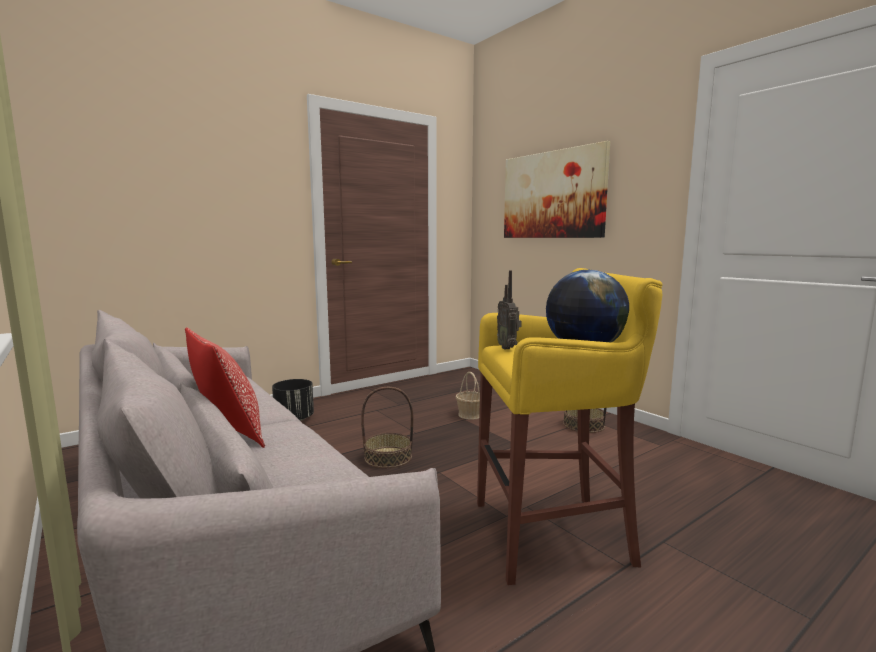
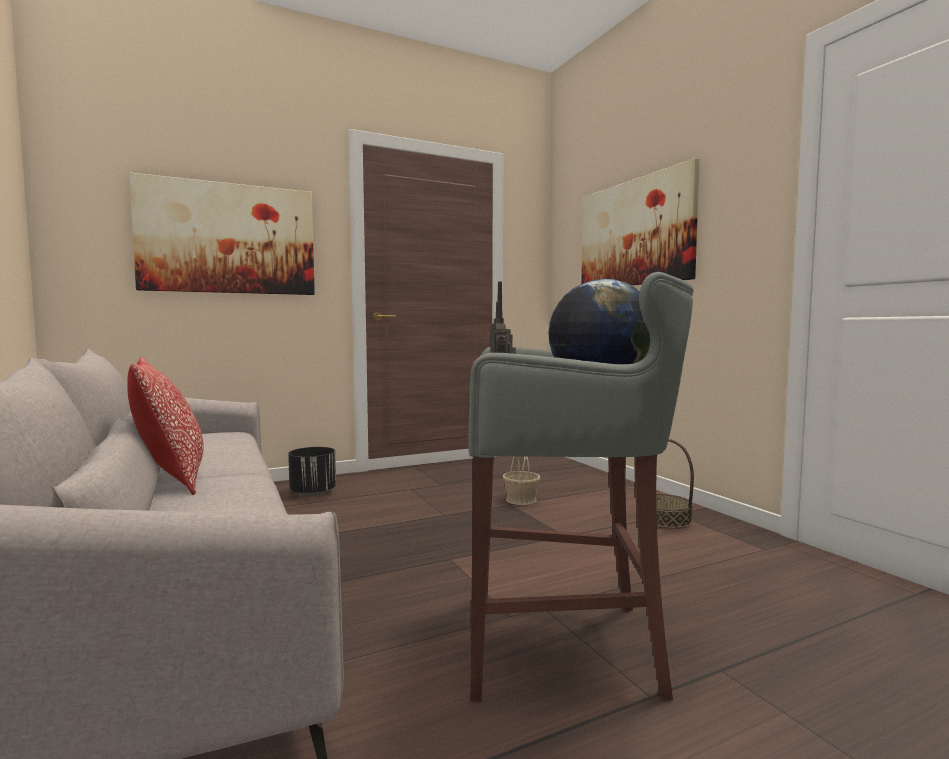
camera: 10 degrees right, 5 degrees down
(204, 196) = (228, 239): none -> picture
(388, 457) = (397, 538): basket -> none
(555, 534) = (567, 644): yellow stool -> grey stool

